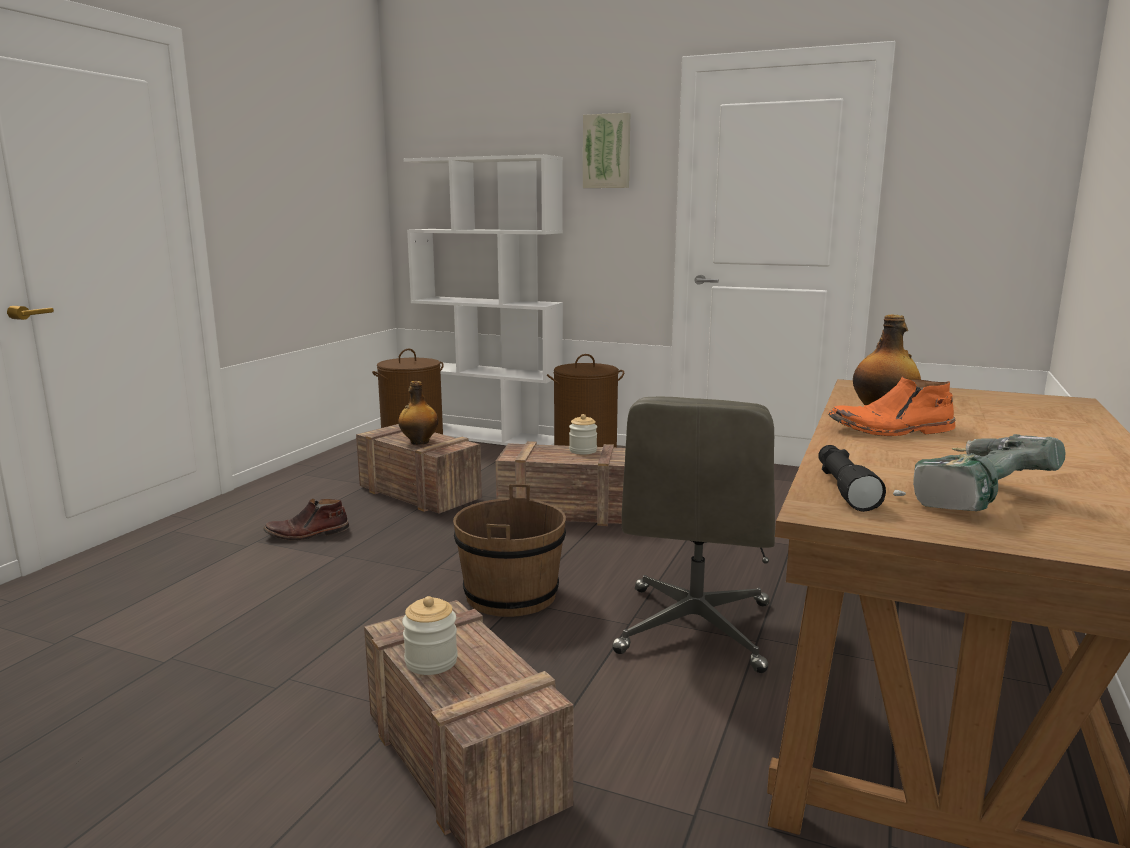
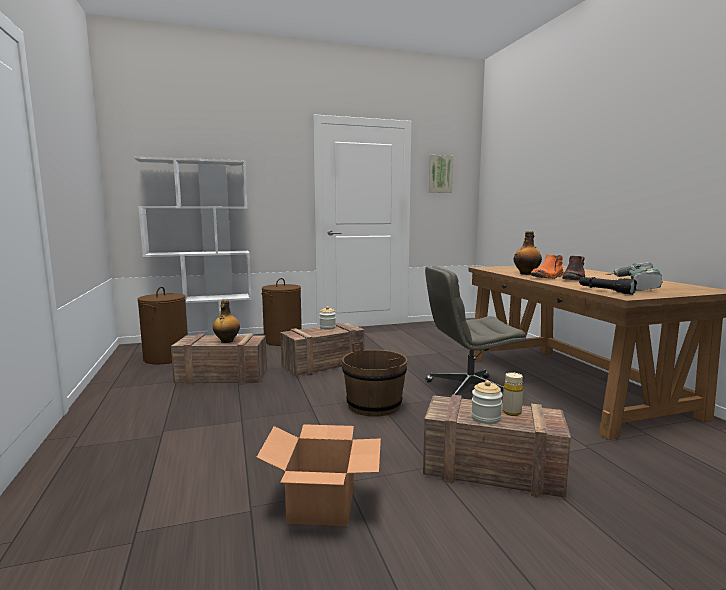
camera: 40 degrees left, 5 degrees down
(223, 689) = (321, 503): none -> cardboard box
(307, 534) = (193, 416): brown boot -> brown boot (574, 279)
(486, 671) = (511, 412): none -> beige bottle
(607, 151) = (272, 162): picture -> picture (440, 174)
(695, 629) = (468, 391): grey office chair -> grey office chair turned 105 degrees clockwise

